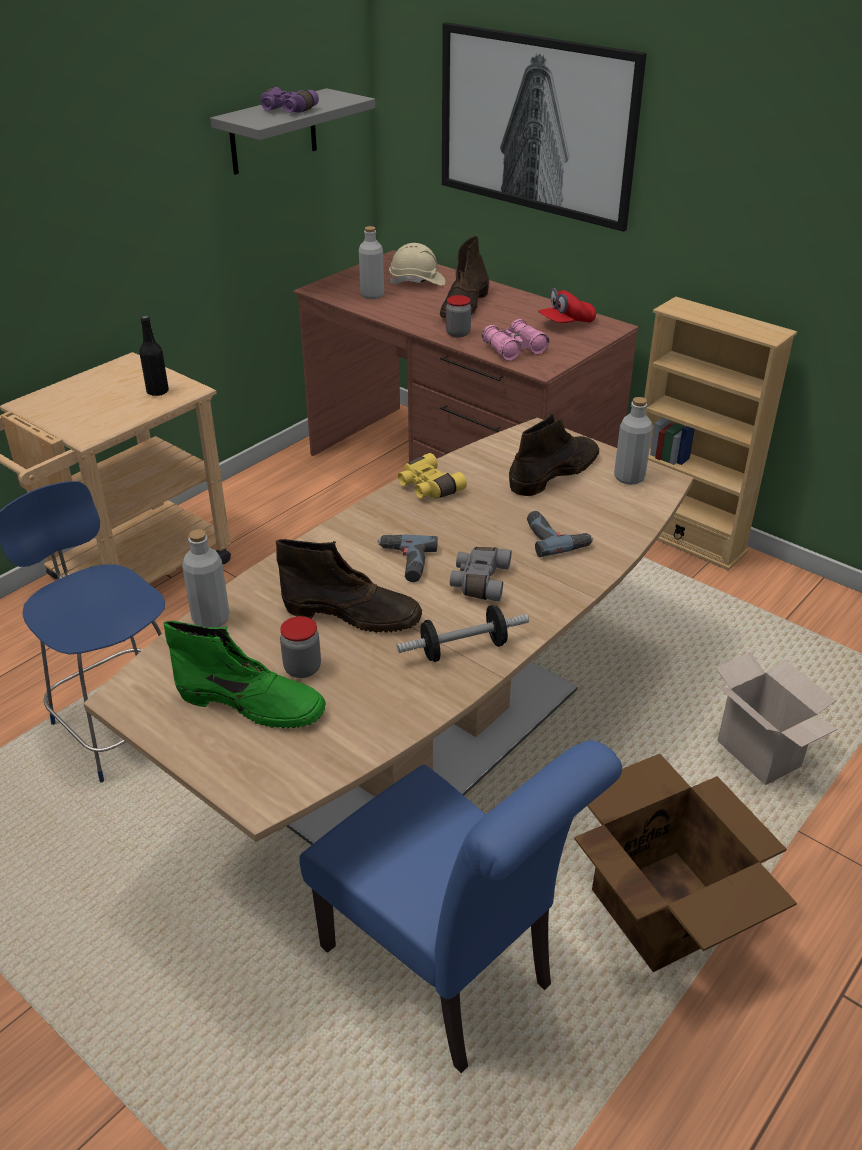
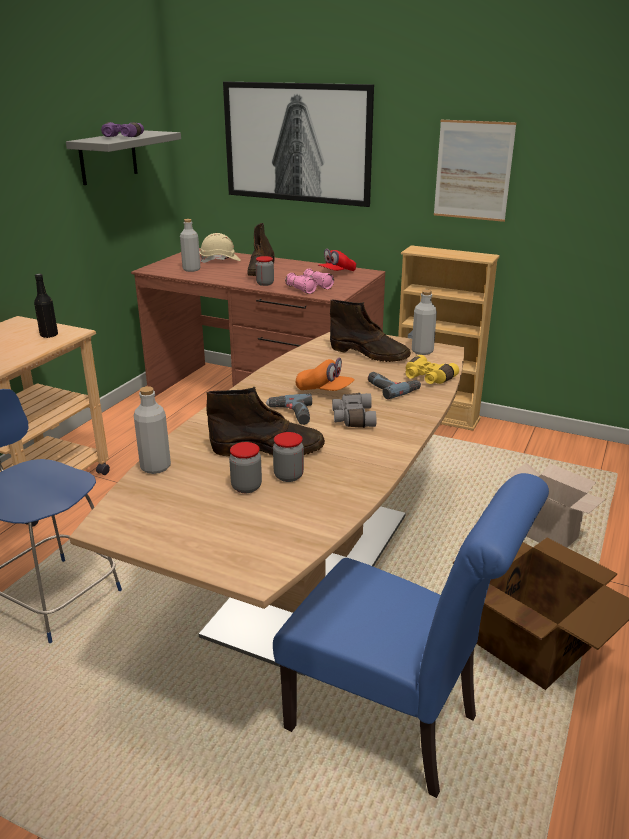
camera: 15 degrees left, 10 degrees down
(252, 704) = (217, 515): green boot -> none
(359, 660) = (288, 476): none -> jar
(428, 487) = (284, 371): yellow binoculars -> yellow binoculars (427, 378)
(463, 649) = (364, 458): dumbbell -> none
(464, 529) = (324, 390): none -> orange cap
(554, 472) = (370, 354): brown boot -> brown boot turned 90 degrees clockwise
(774, 201) = (473, 170): none -> picture

